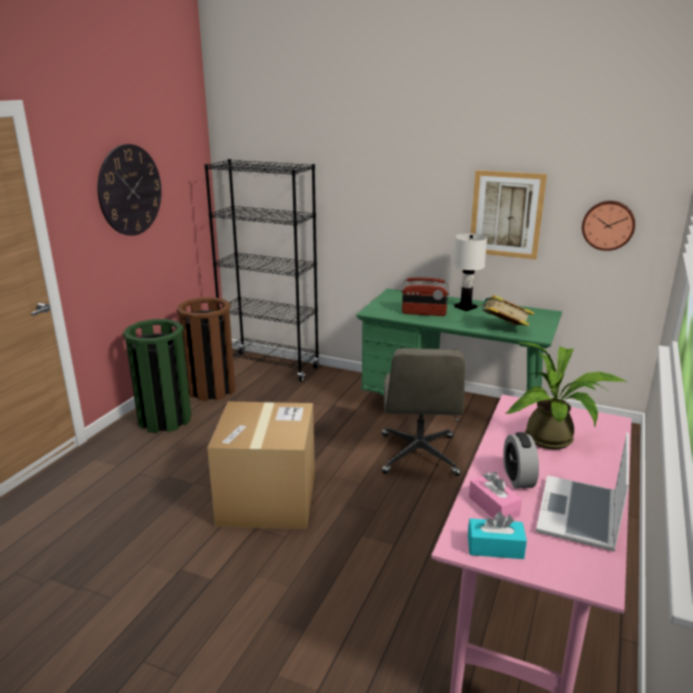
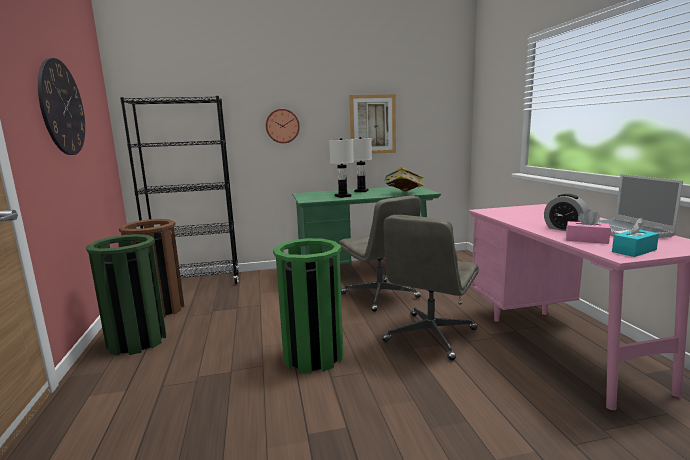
camera: 35 degrees left, 10 degrees down
(267, 499) = (313, 356): cardboard box -> green trash can
(398, 530) = (430, 336): none -> grey office chair
(424, 313) = (343, 196): radio -> white table lamp
(555, 440) = (539, 215): potted plant -> none
(608, 225) = (434, 124): wall clock -> wall clock (282, 126)

